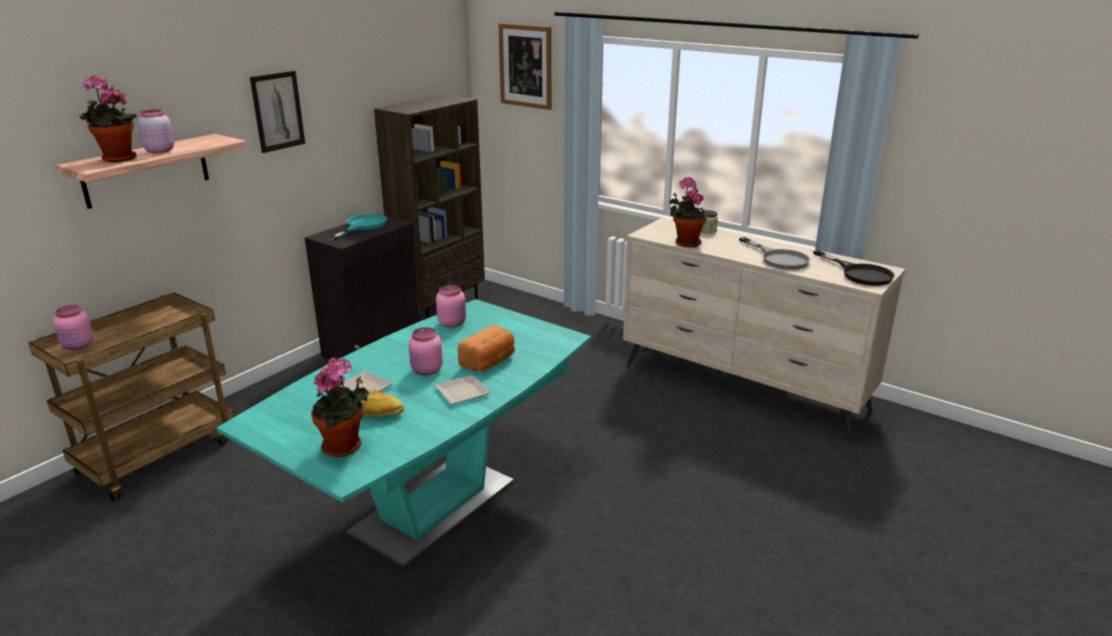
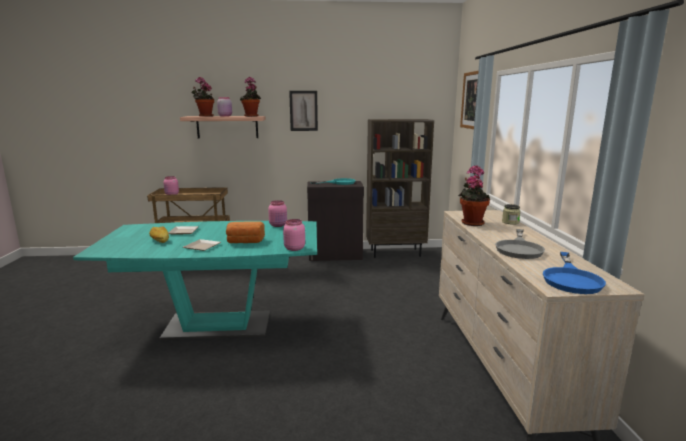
camera: 50 degrees right, 10 degrees down
(345, 447) = (121, 244): potted plant -> potted plant (251, 116)
(426, 371) = (217, 235): pink jar -> pink jar (294, 248)
(860, 274) = (571, 279): black frying pan -> blue frying pan

